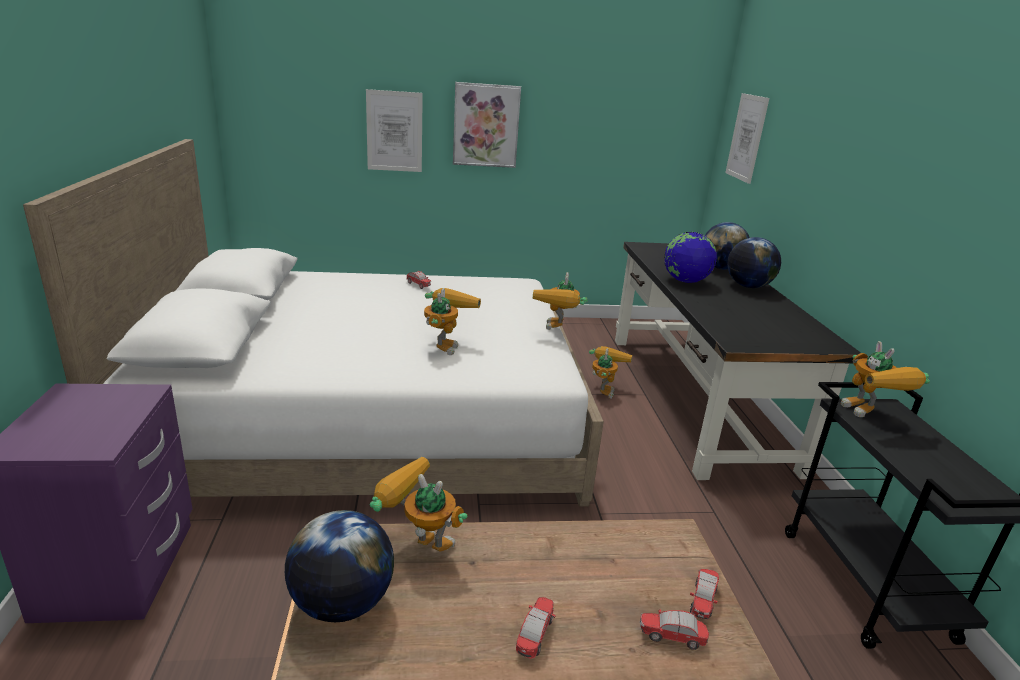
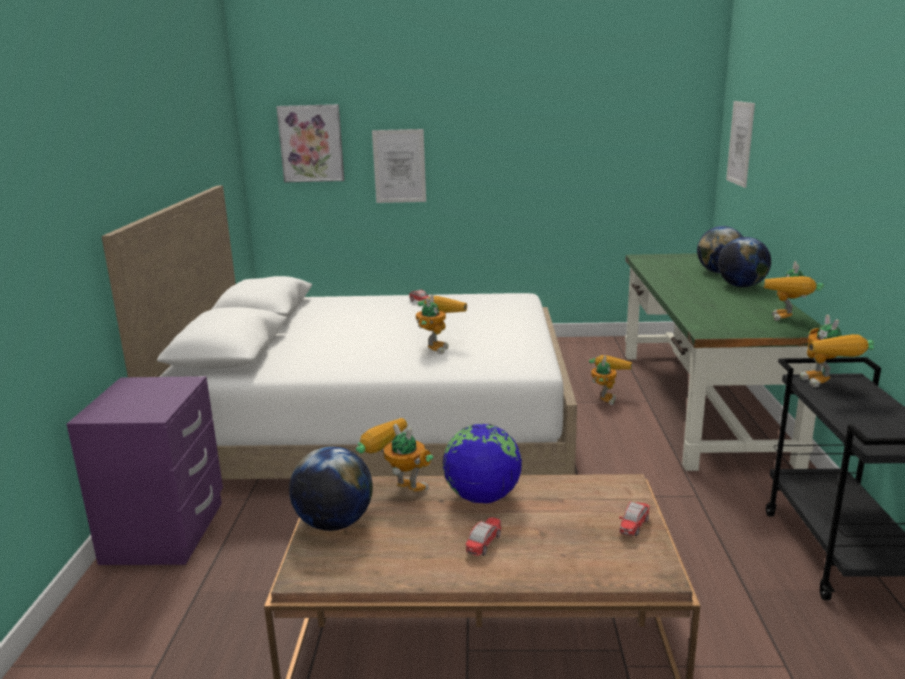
camera: 10 degrees right, 5 degrees down
(486, 125) = (484, 153): picture -> picture (311, 143)
(558, 330) = (544, 332): toy robot -> toy robot (787, 321)
(672, 637) = (599, 548): toy car -> none
(685, 281) = (676, 284): globe -> globe (482, 497)
(697, 398) = (702, 403): black desk -> green desk

